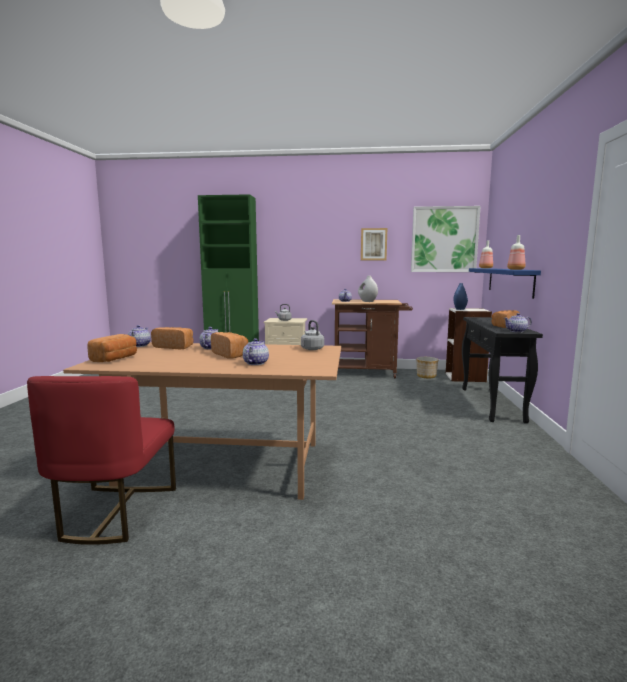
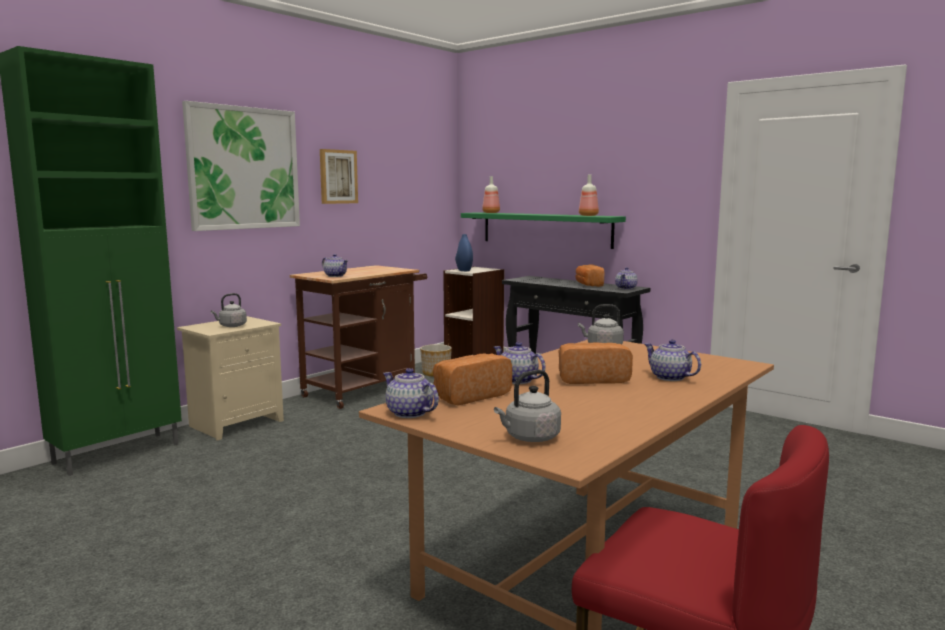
camera: 55 degrees left, 0 degrees up
(115, 359) = (529, 438): bread -> grey kettle
(367, 301) = (366, 272): white vase -> none
(444, 239) = (419, 171): picture -> picture (243, 168)
(509, 281) = (545, 229): blue shelf -> green shelf

